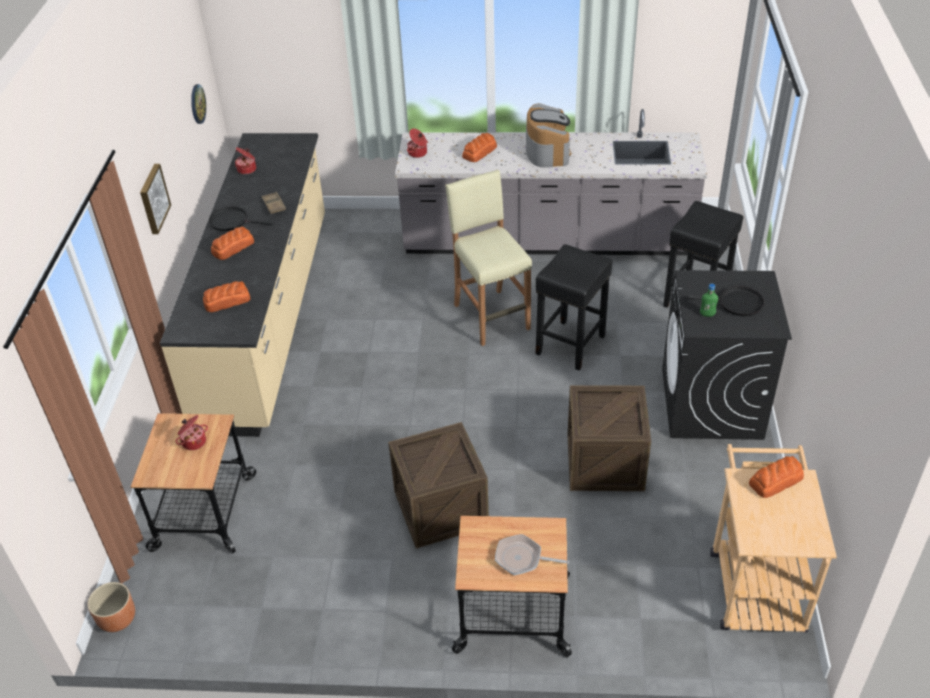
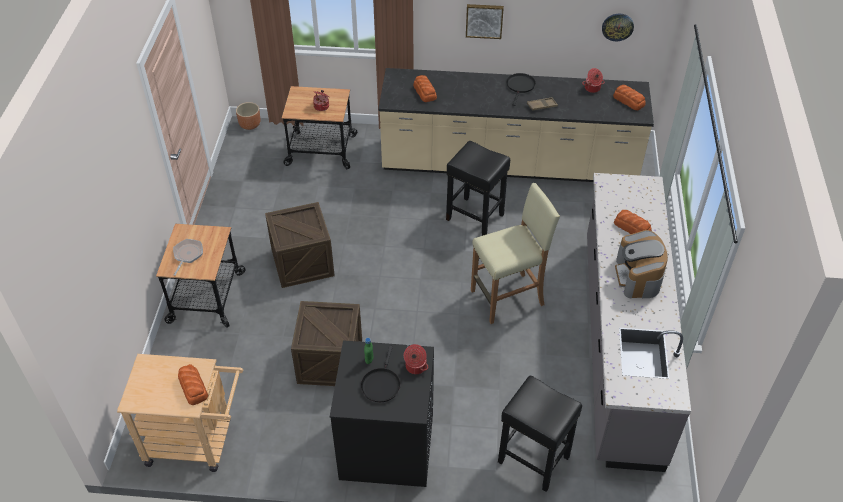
camera: 90 degrees right, 5 degrees up
(232, 248) = (487, 89): bread -> bread (628, 100)
(418, 153) = (627, 186): cooking pot -> cooking pot (415, 367)
(547, 151) = (638, 277): coffee machine -> coffee machine turned 90 degrees clockwise
(571, 344) = (470, 351): black stool -> black stool (476, 217)

